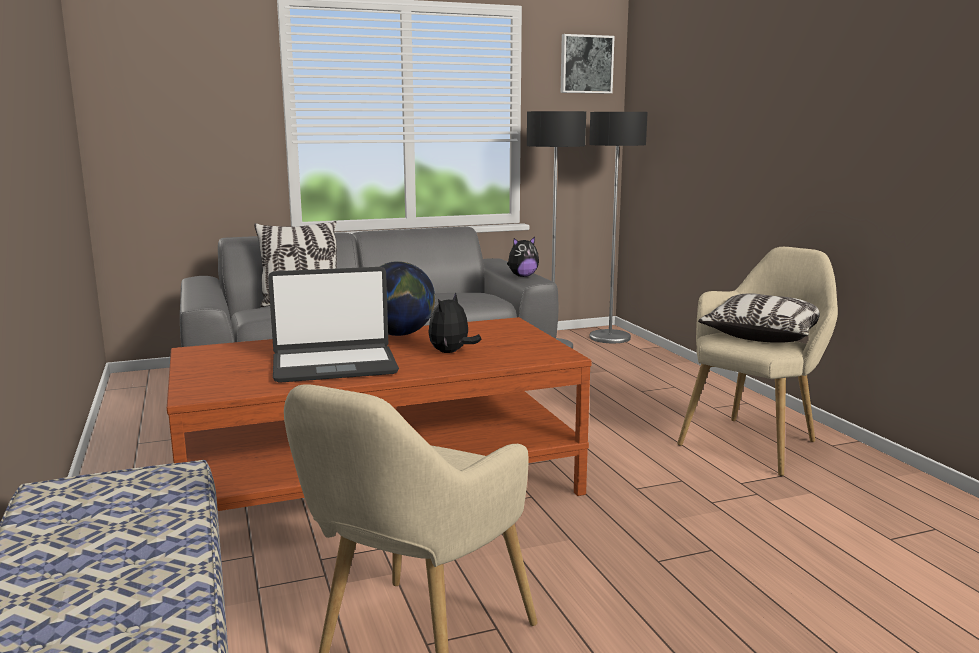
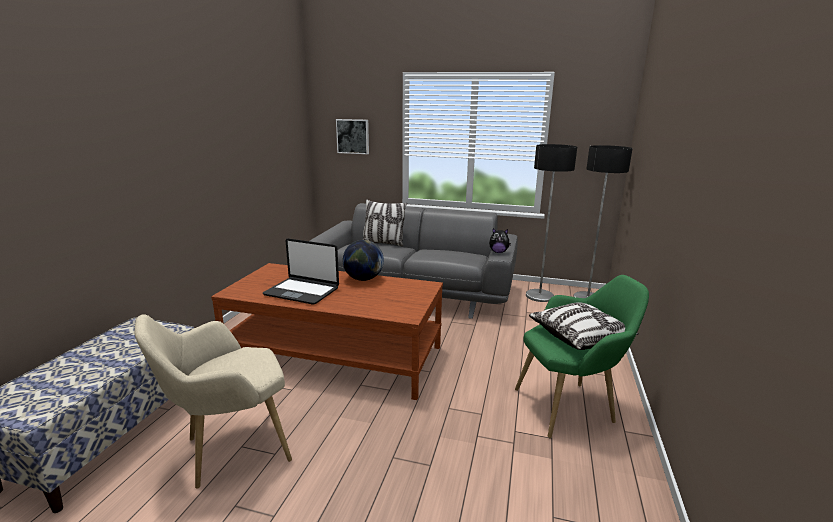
camera: 35 degrees right, 5 degrees up
(451, 352) = (362, 298): plush toy -> none
(586, 64) = (601, 110): picture -> picture (353, 136)
(755, 442) = (570, 407): beige armchair -> green armchair

